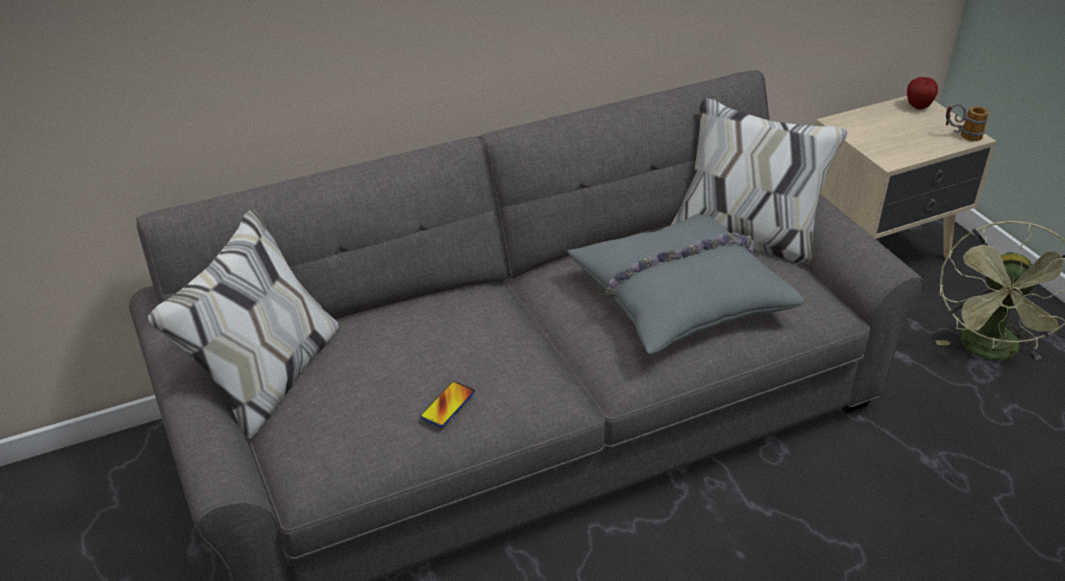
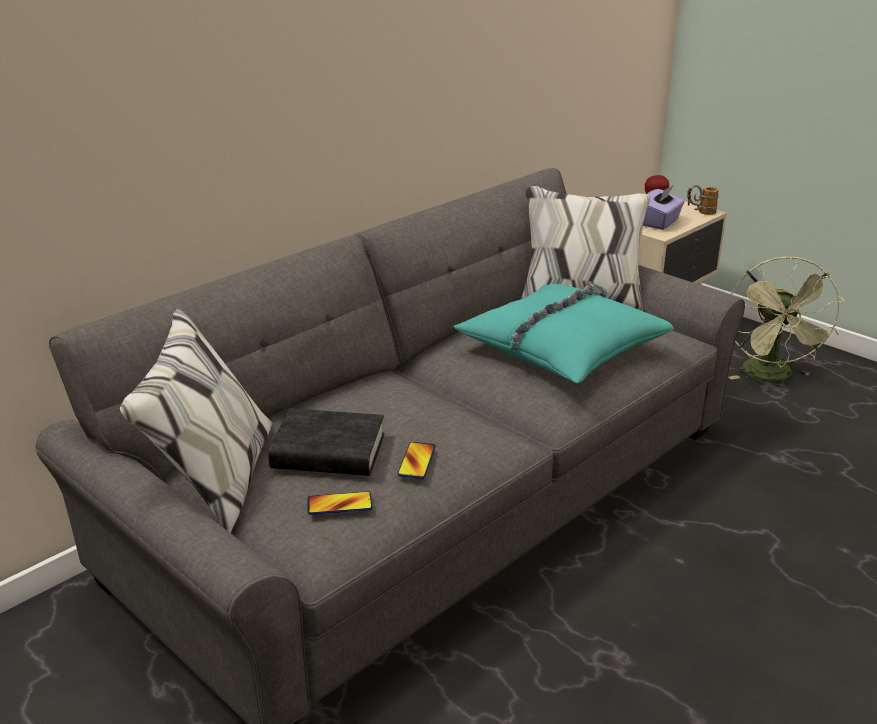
camera: 20 degrees left, 10 degrees down
(352, 435) = (339, 504): none -> phone
(372, 374) = (328, 452): none -> black book
(680, 295) = (562, 346): grey pillow -> turquoise pillow
(900, 143) = (660, 222): none -> purple tissue box

